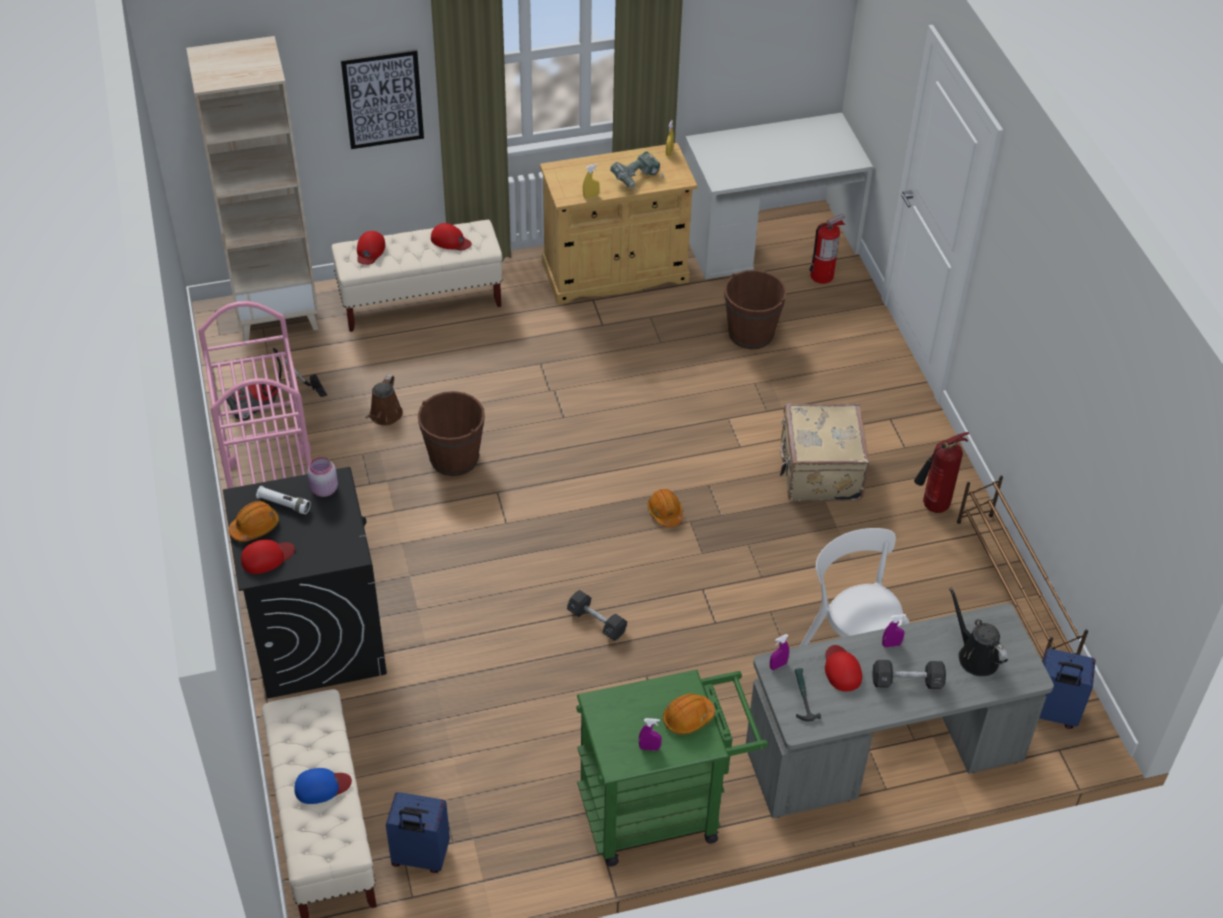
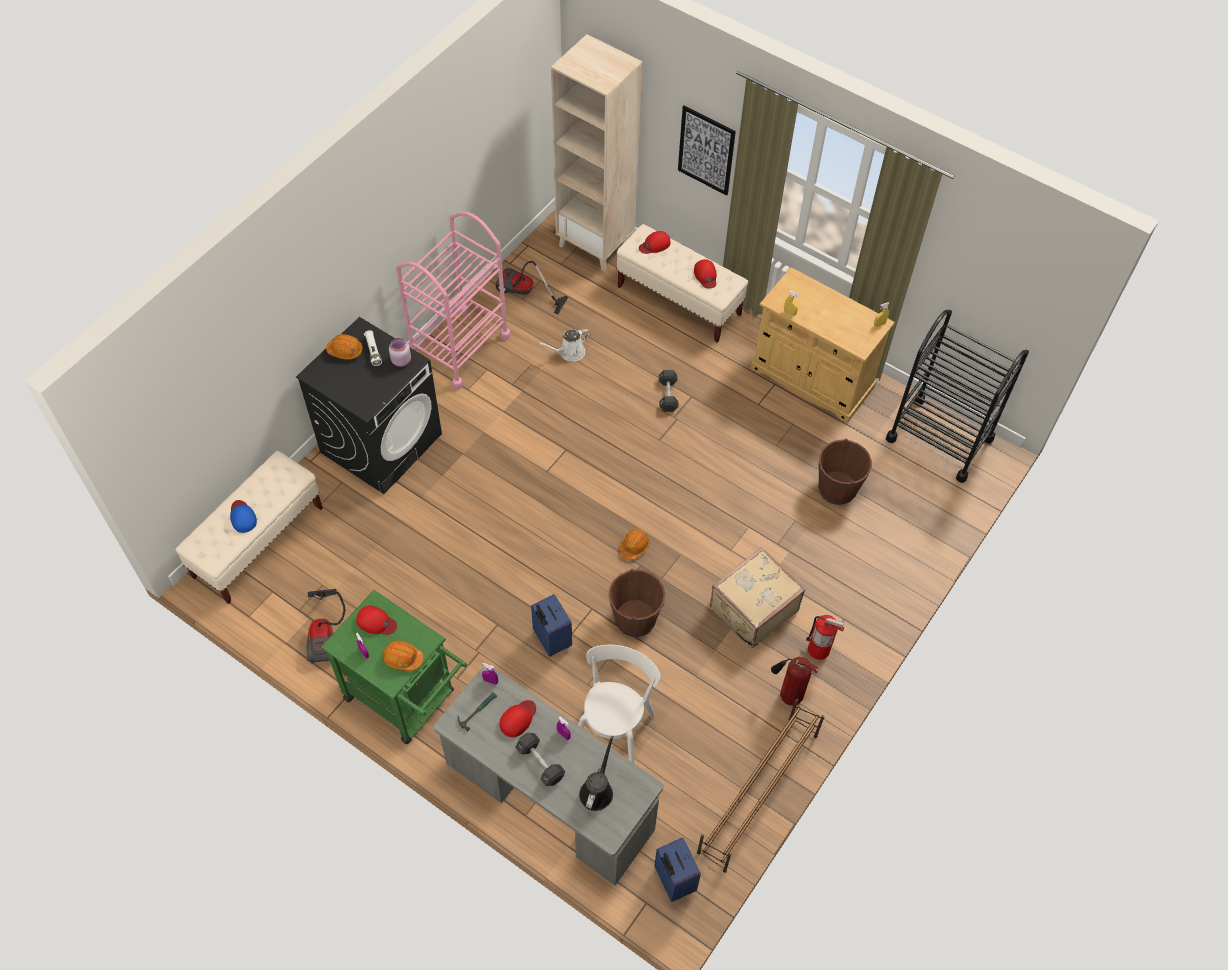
camera: 50 degrees right, 10 degrees up
(267, 557) = (329, 372): red cap -> red cap (376, 622)
(322, 787) = (242, 517): blue cap -> blue cap turned 150 degrees counterclockwise
(384, 416) = (569, 353): brown watering can -> white watering can
(420, 857) = (276, 601): blue suitcase -> blue suitcase (551, 640)
(454, 458) = (571, 409): brown bucket -> brown bucket (635, 619)
(509, 834) = (326, 633): none -> vacuum cleaner
(596, 622) = (514, 570): black dumbbell -> black dumbbell (668, 395)
(638, 180) = (832, 326): power drill -> none
(769, 238) = (939, 438): white desk -> black cart
(822, 276) = (937, 492): fire extinguisher -> fire extinguisher (819, 650)

